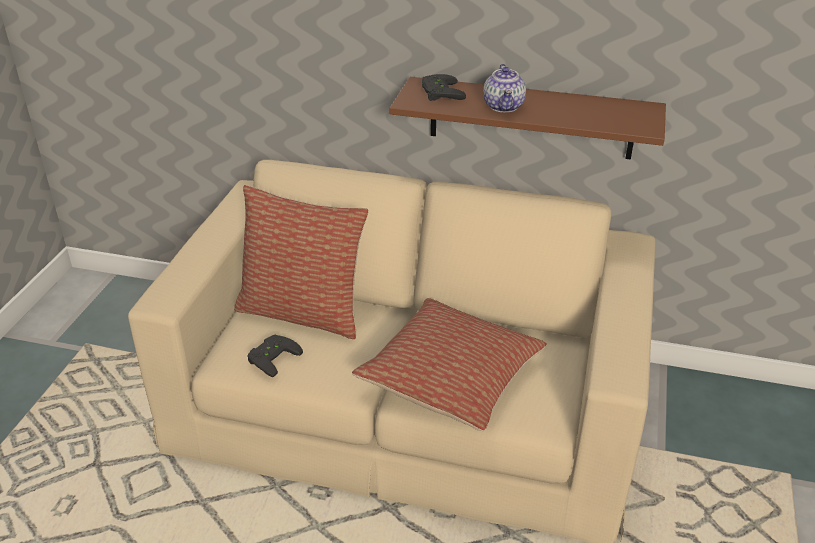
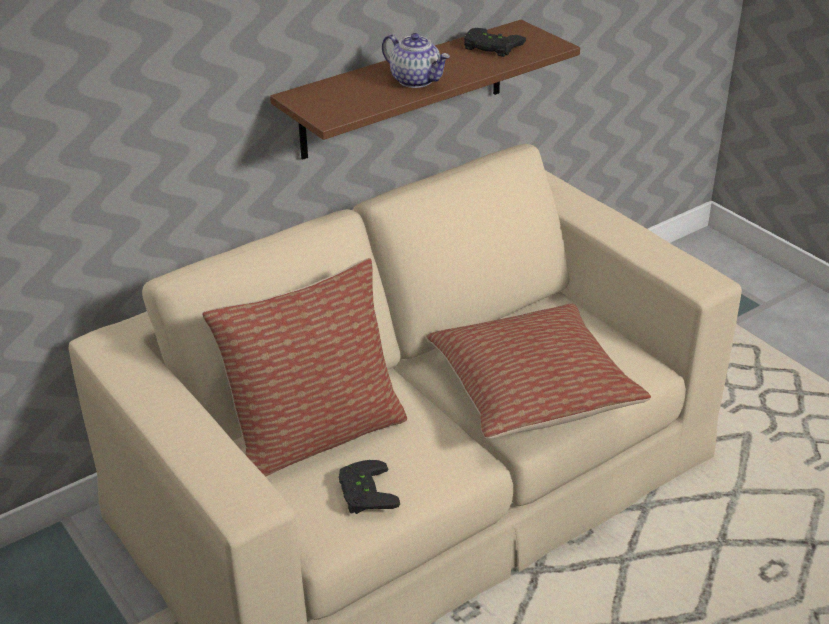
camera: 50 degrees left, 0 degrees up
(439, 92) = (333, 96): black game controller -> black game controller (490, 47)

